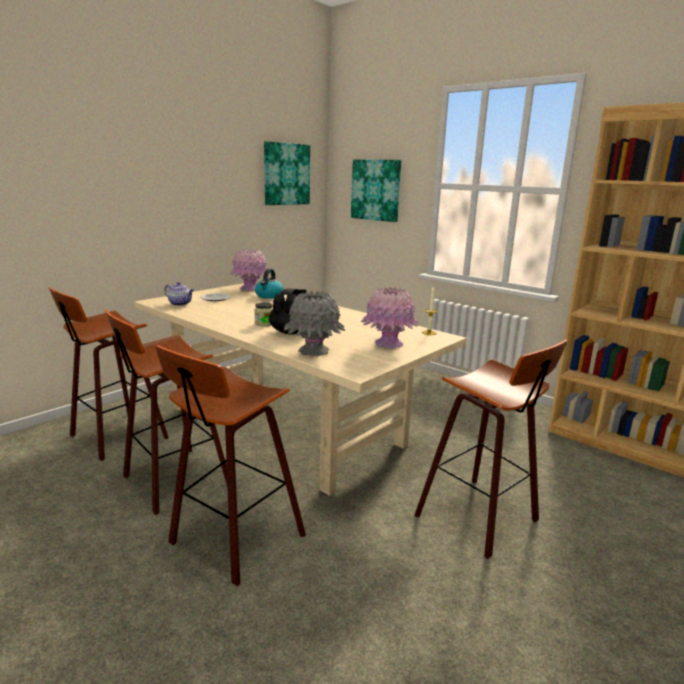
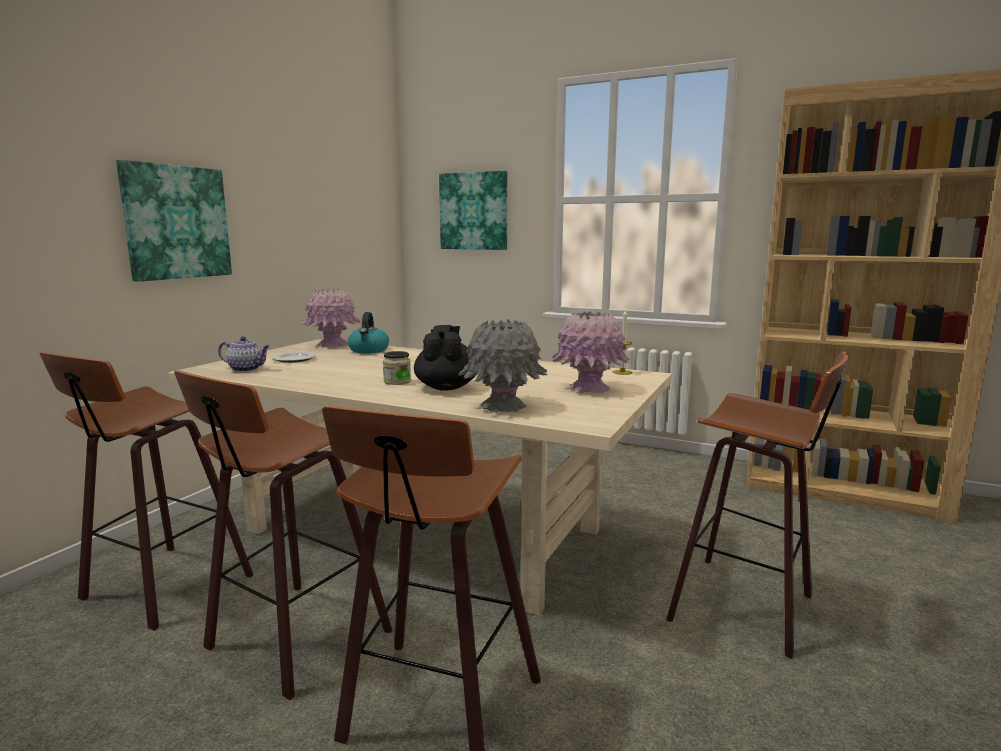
camera: 15 degrees left, 5 degrees down
(286, 174) = (355, 192): picture -> picture (176, 222)

